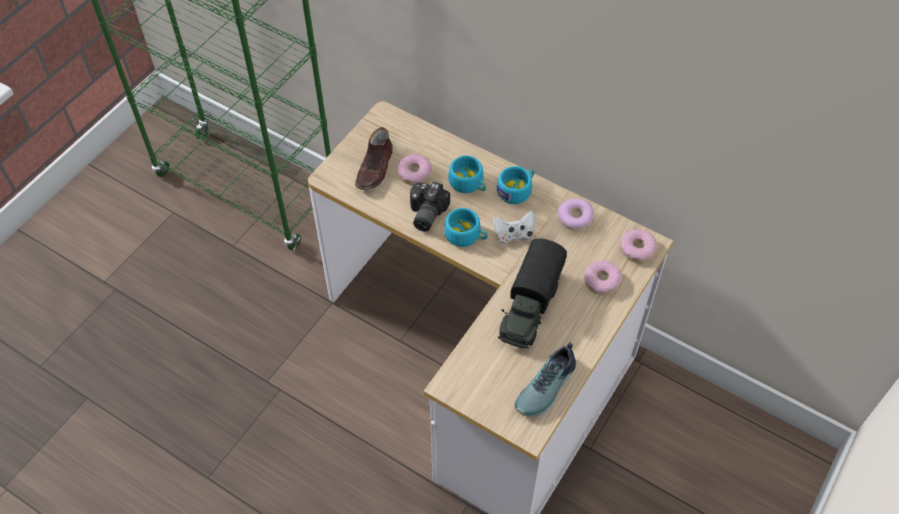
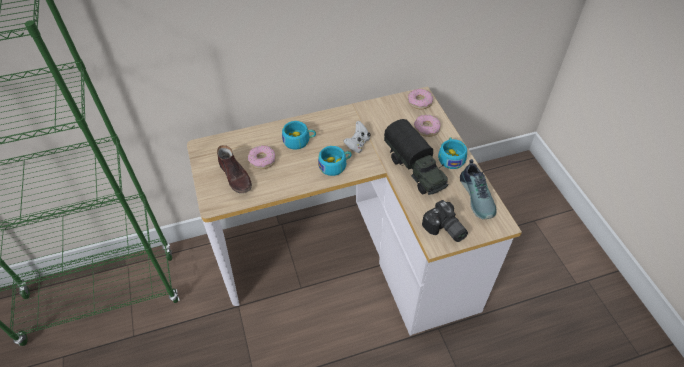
camera: 50 degrees left, 5 degrees down
(425, 214) = (298, 174): camera -> camera (444, 230)
(517, 190) = (328, 123): turquoise cup -> turquoise cup (450, 157)
(575, 218) = (374, 112): donut -> none

